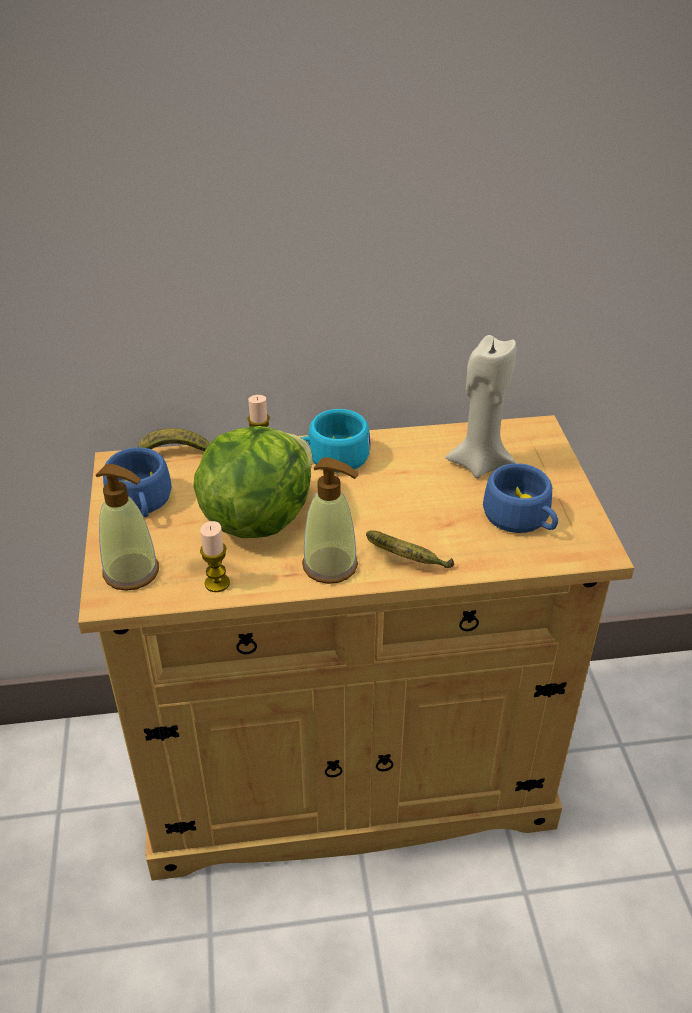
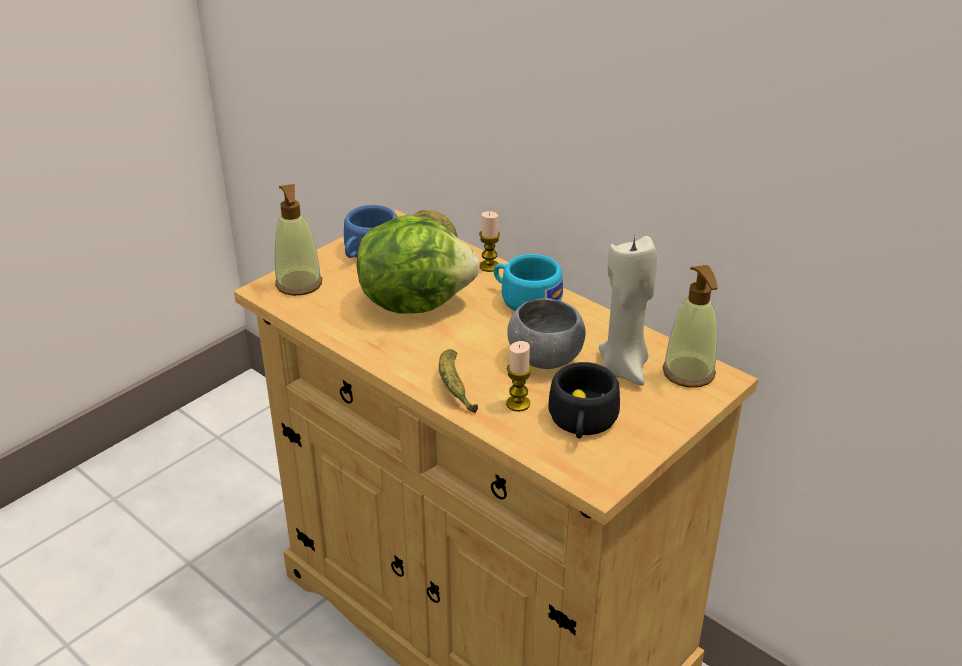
camera: 50 degrees right, 5 degrees down
(217, 583) = (328, 321): candle -> candle (518, 404)
(330, 565) = (405, 357): soap dispenser -> soap dispenser (689, 373)
(423, 492) = (545, 359): none -> grey bowl
(521, 519) = (582, 422): blue cup -> black cup

